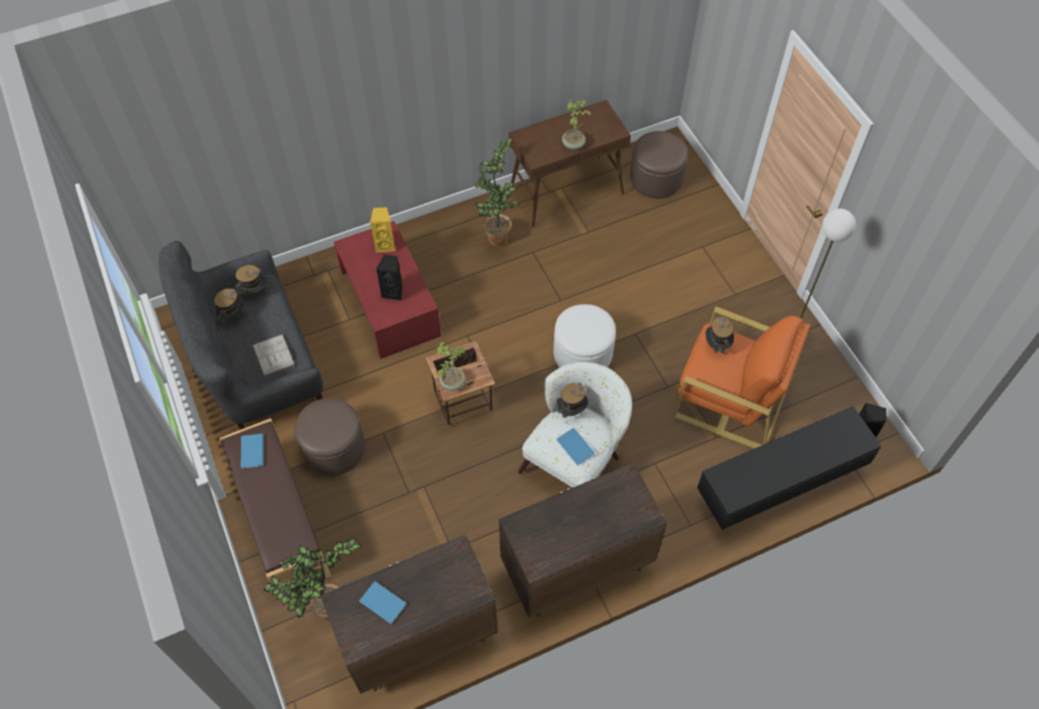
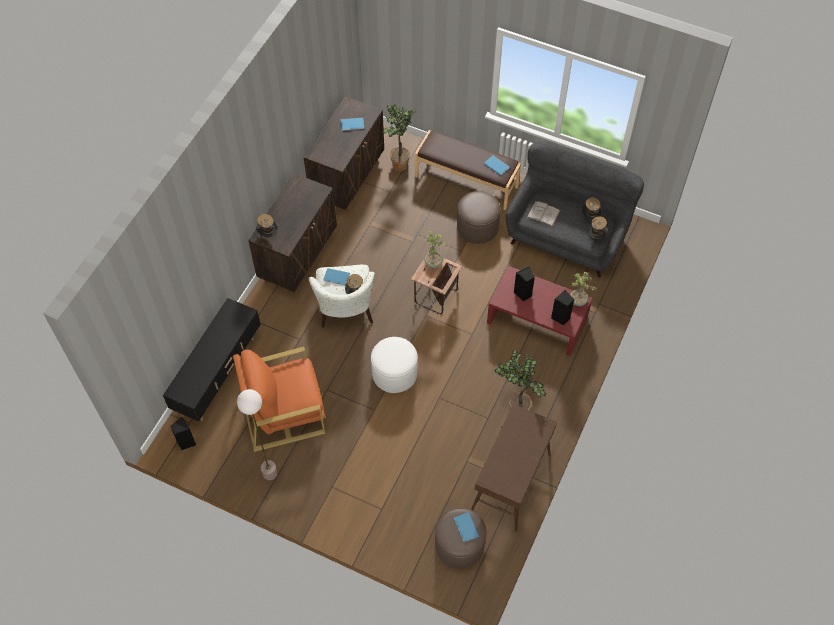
camera: 140 degrees right, 0 degrees up
(385, 244) = (561, 318): yellow speaker -> black speaker
(574, 144) = (505, 445): potted plant -> potted plant (578, 301)
(656, 146) = (465, 528): none -> blue book
(716, 345) = (303, 390): hat -> hat (268, 235)

